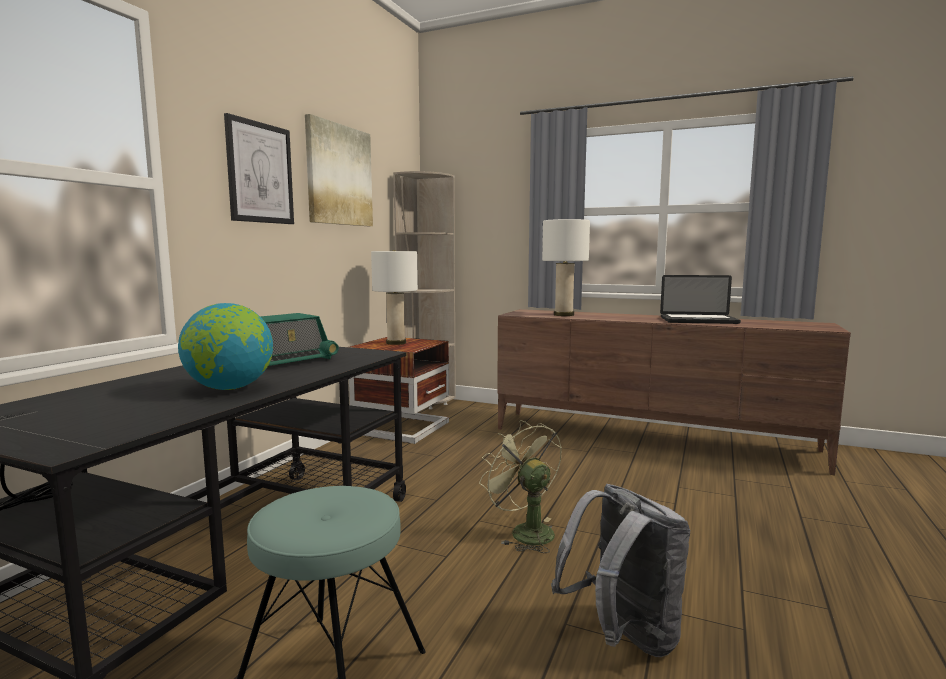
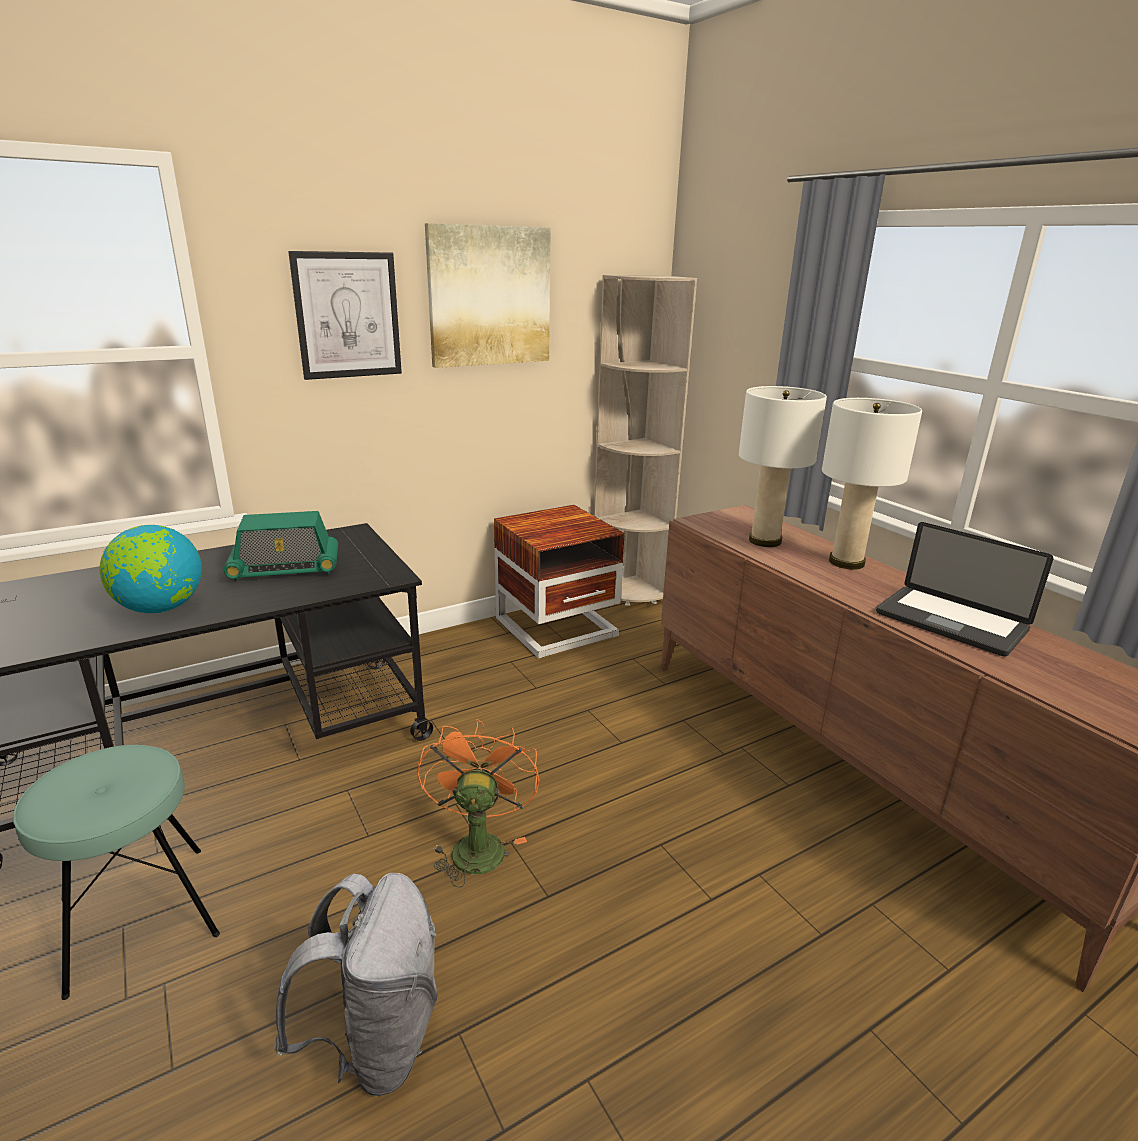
camera: 35 degrees right, 15 degrees up
(396, 343) = (555, 523): white table lamp -> white table lamp (847, 562)
(524, 531) = (477, 844): green fan -> orange fan

